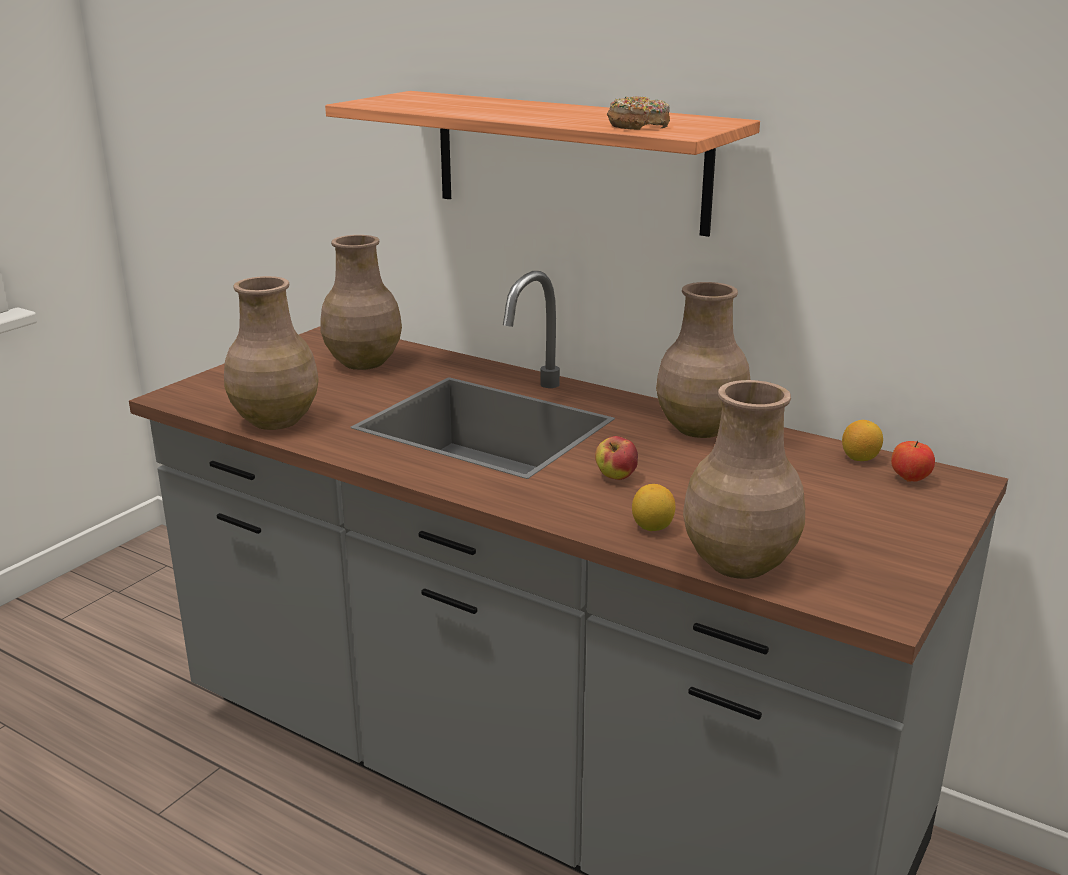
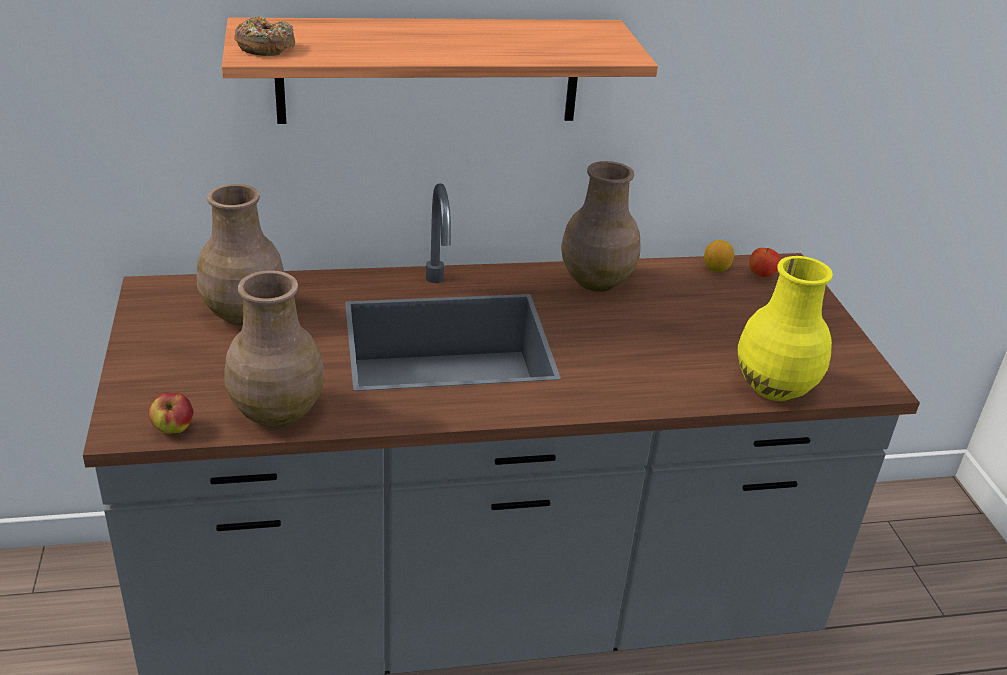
camera: 45 degrees left, 10 degrees up
(616, 477) = (612, 350): apple -> apple (173, 429)
(637, 125) = (572, 50): donut -> donut (265, 47)
(652, 527) = (693, 383): lemon -> none
(738, 564) = (775, 388): brown vase -> yellow vase

